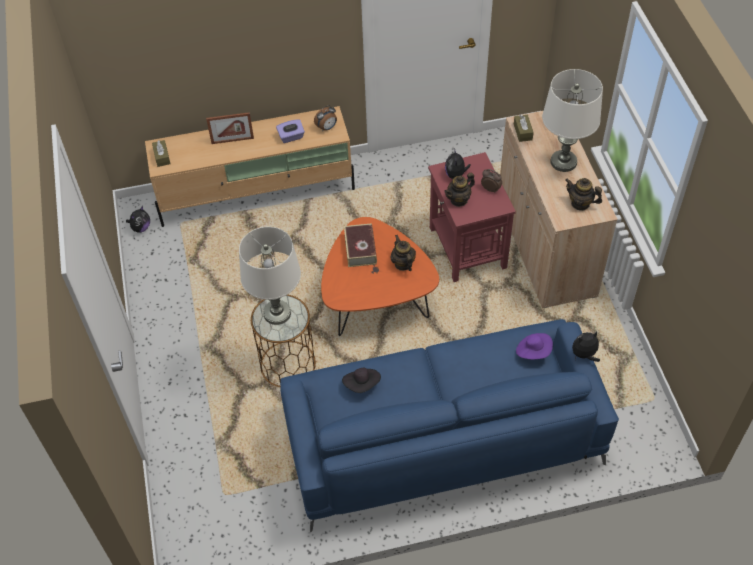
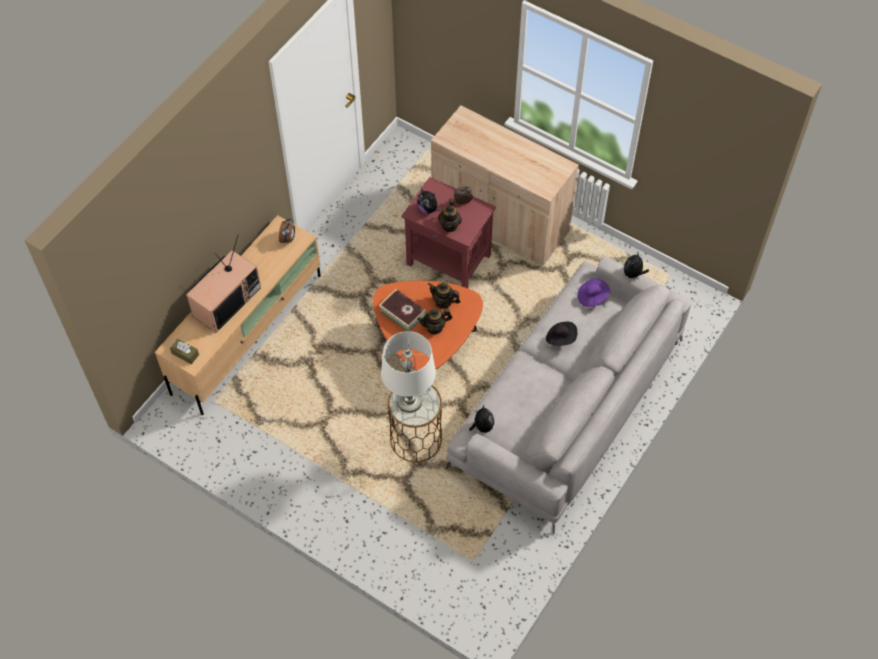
camera: 45 degrees left, 5 degrees up
(141, 228) = (186, 429): plush toy -> plush toy (482, 426)
(232, 140) = (226, 300): picture frame -> television
(291, 137) = (269, 265): purple tissue box -> none
(362, 384) = (510, 405): black hat -> black hat (561, 338)
(441, 435) = (567, 404): blue sofa -> grey sofa
(522, 132) = (454, 143): brown tissue box -> none
(563, 162) = (503, 147): white table lamp -> none
(580, 203) = (545, 170): teapot -> teapot (434, 327)

